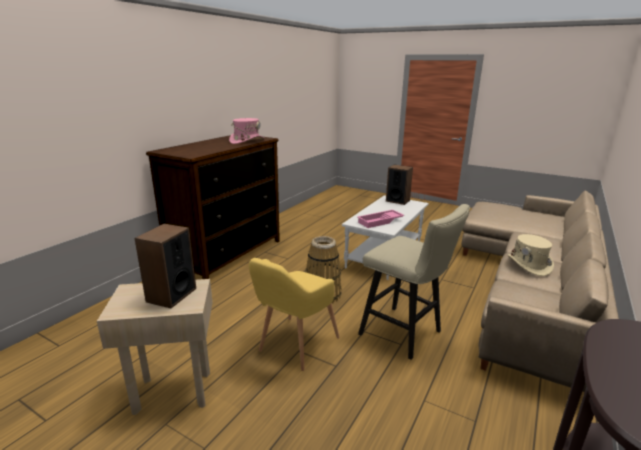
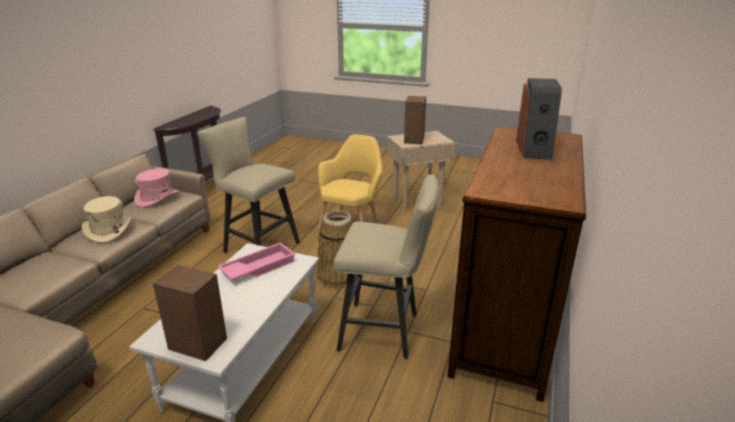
camera: 170 degrees right, 5 degrees up
(203, 147) = (534, 149): none -> speaker
(247, 141) = (501, 174): pink hat -> pink hat (157, 198)
(301, 259) = (385, 331): none -> beige stool

